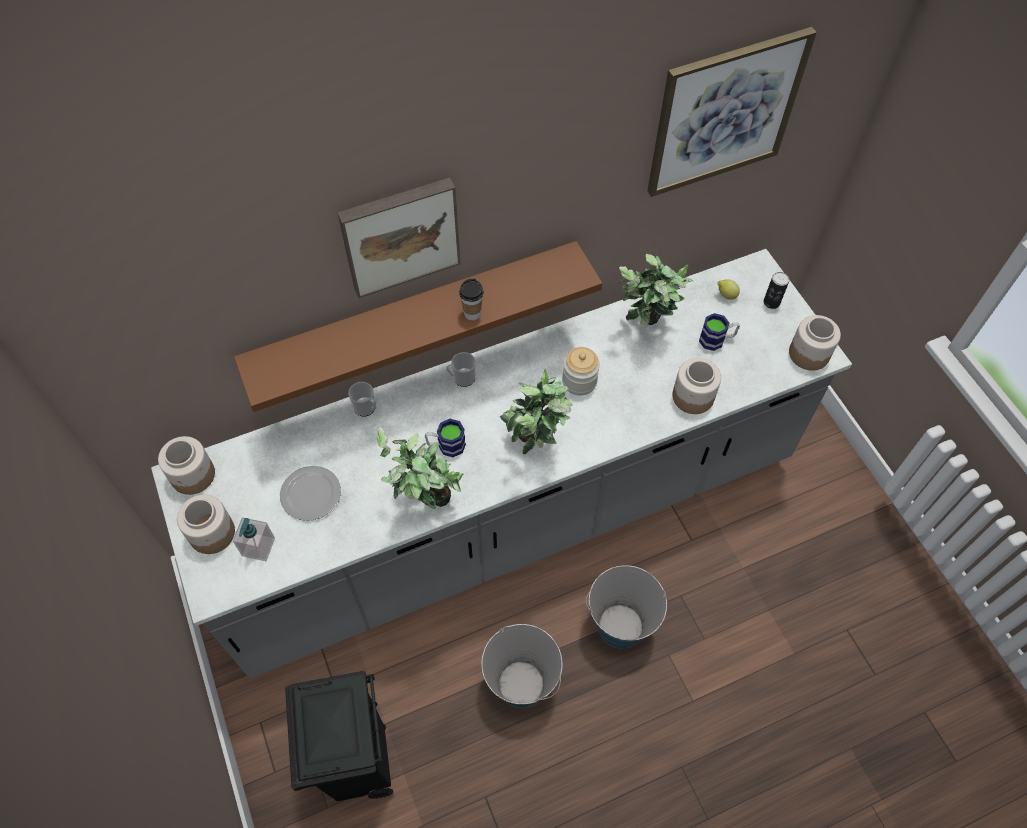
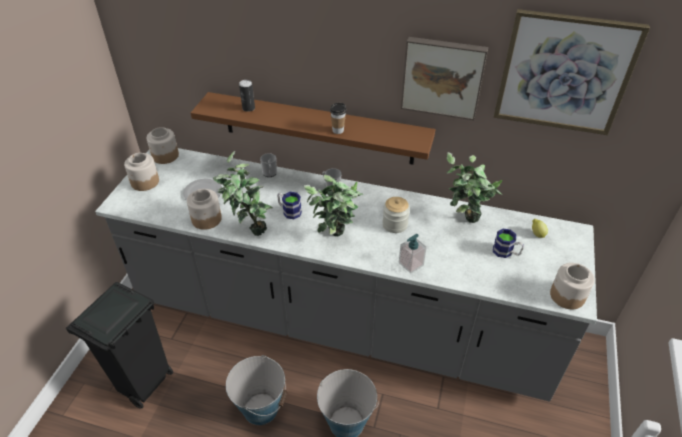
camera: 40 degrees right, 15 degrees down
(258, 547) = (155, 199): soap dispenser -> soap dispenser (411, 264)
(400, 234) = (313, 54): picture -> picture (443, 77)
(692, 397) = (457, 271): jar -> jar (206, 219)
(771, 302) = (567, 254): can -> can (248, 108)

